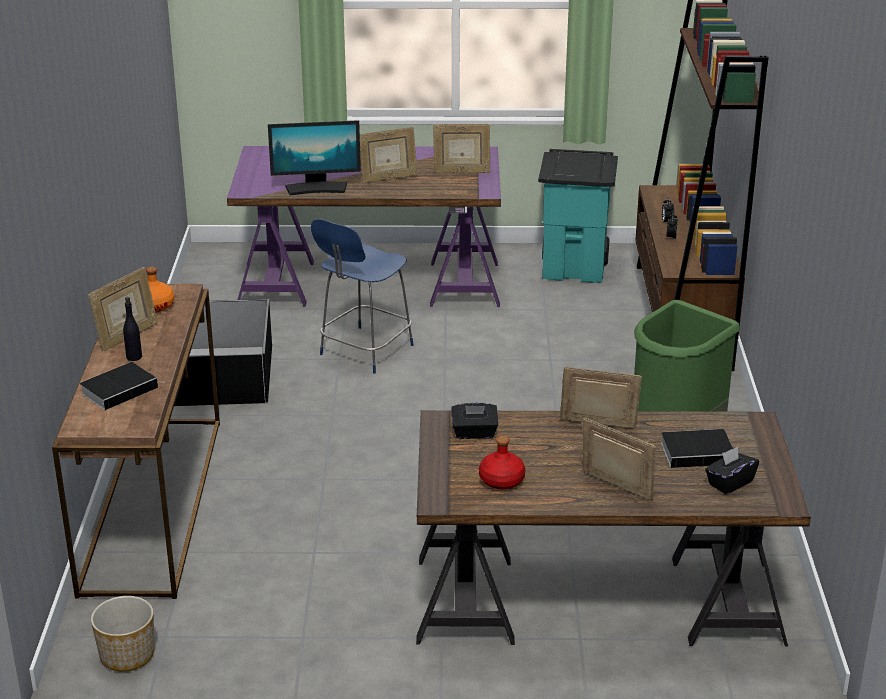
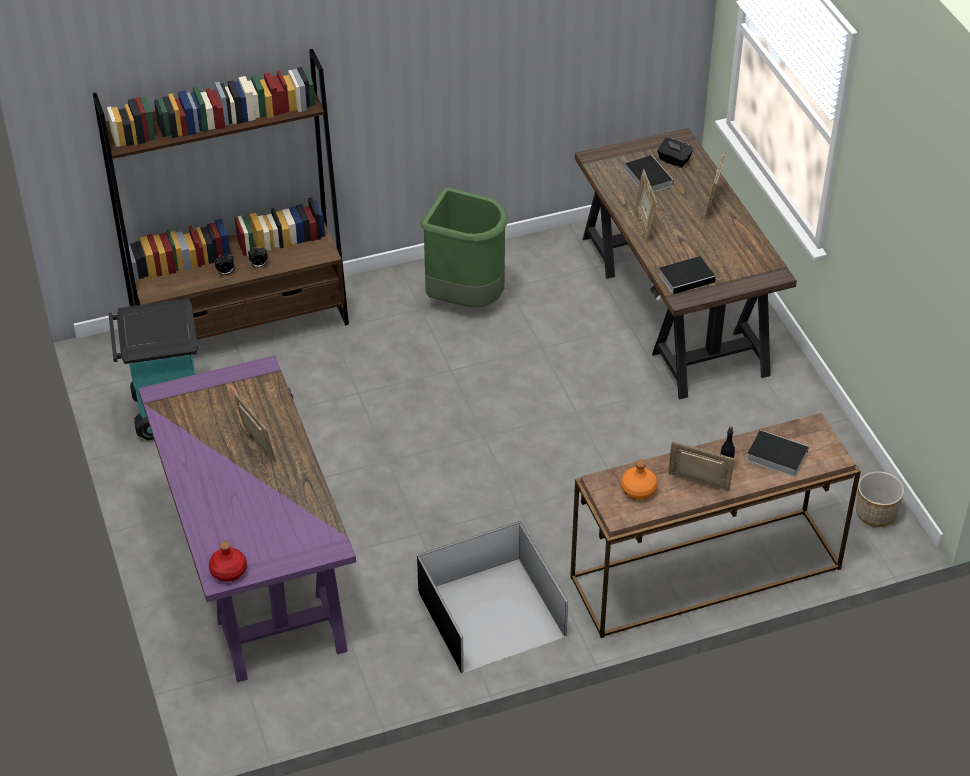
camera: 110 degrees left, 15 degrees up
(316, 188) = (303, 493): monitor -> none
(364, 351) = (397, 520): blue chair -> none
(461, 172) = (219, 397): picture frame -> none
(474, 433) = (687, 277): black tissue box -> book
(501, 481) = (735, 253): red bottle -> red bottle (229, 571)

